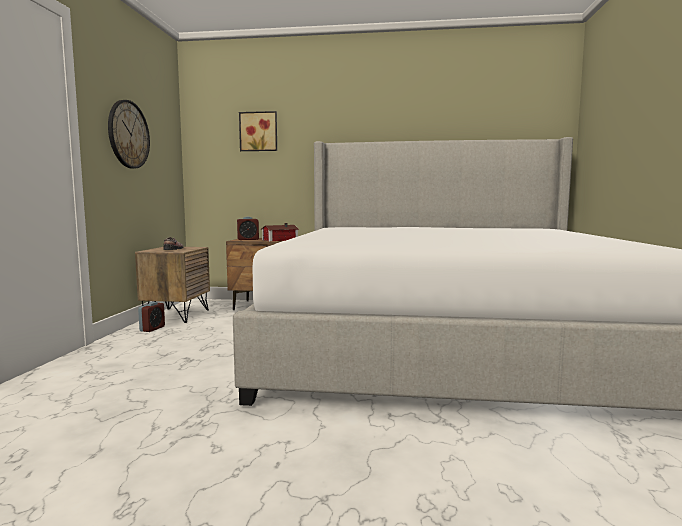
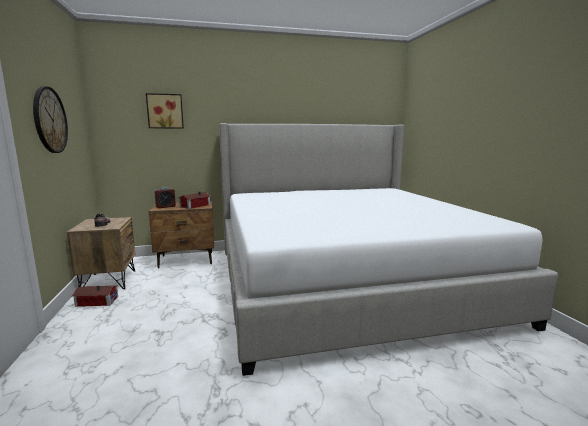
camera: 20 degrees left, 5 degrees up
(152, 329) = (96, 301): alarm clock -> toy house

